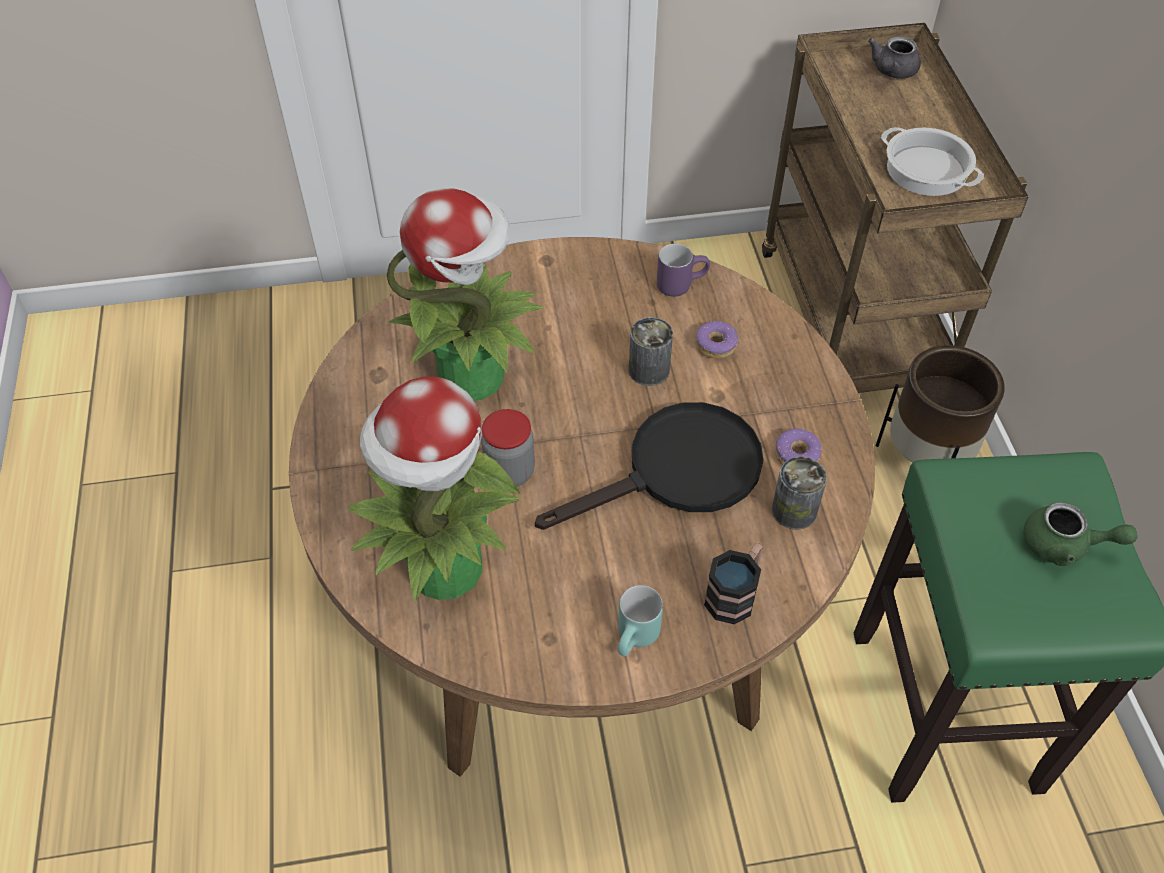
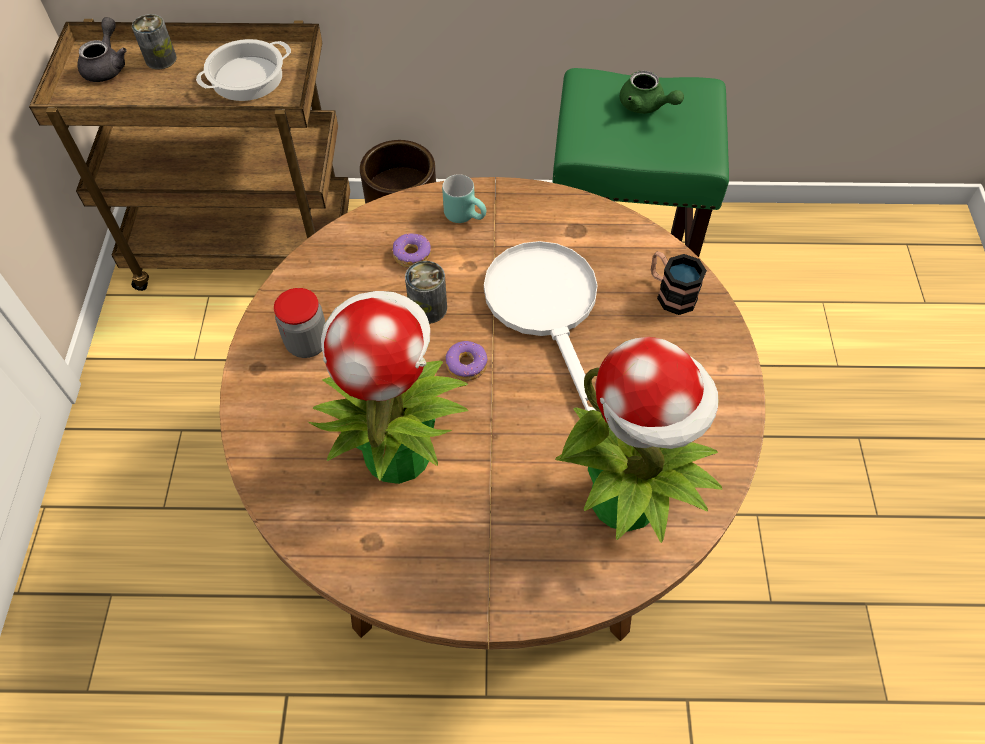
camera: 80 degrees left, 5 degrees up
(510, 472) = (524, 433): jar -> jar (307, 343)
(637, 640) = (708, 364): turquoise mug -> turquoise mug (466, 215)
(677, 472) = (546, 308): black frying pan -> white frying pan
(680, 283) = (328, 266): purple mug -> none
(794, 510) = (597, 241): can -> can (161, 59)
(797, 455) = (544, 227): donut -> donut (467, 365)
(891, 72) = (107, 66): grey teapot -> grey teapot turned 120 degrees counterclockwise
(1065, 546) = (646, 106): green teapot -> green teapot turned 105 degrees clockwise

